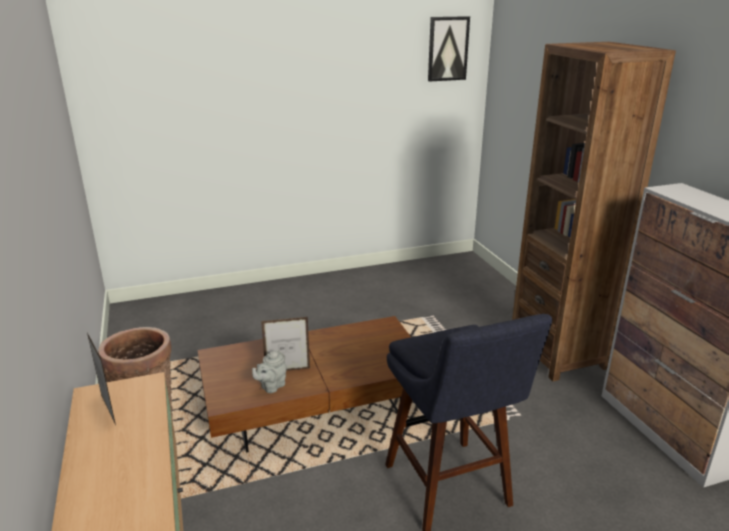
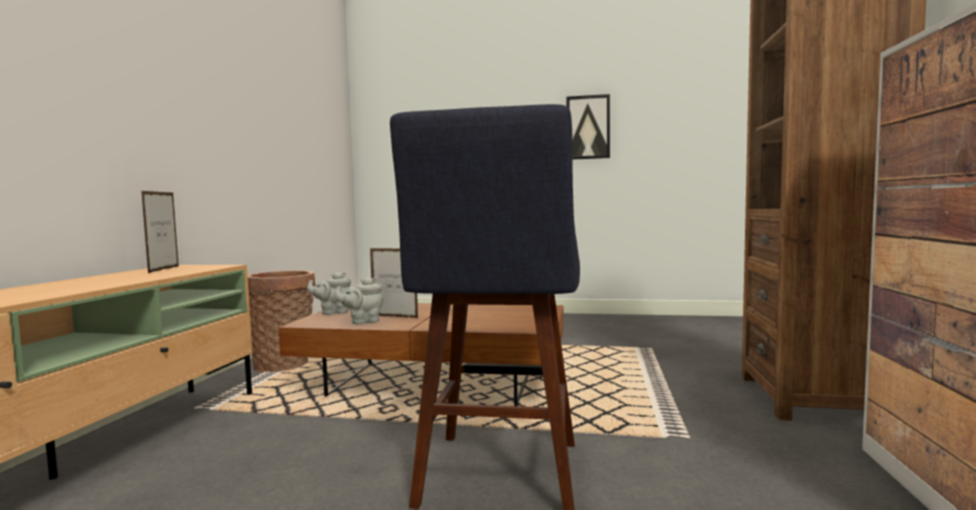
camera: 30 degrees right, 20 degrees down
(220, 375) = (333, 312): none -> grey teapot
(447, 49) = (707, 72): picture -> picture (588, 127)

